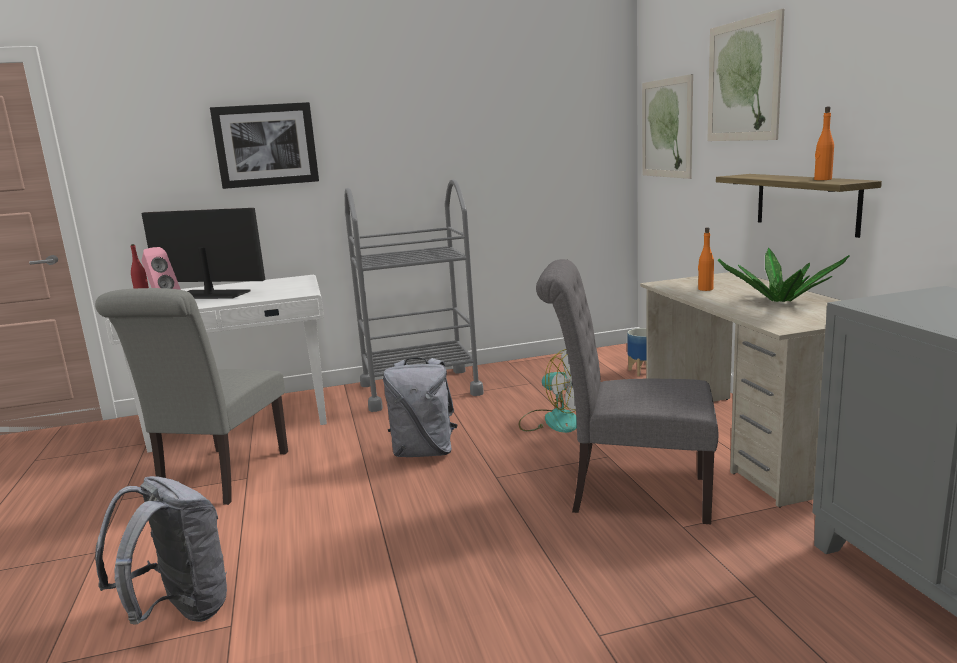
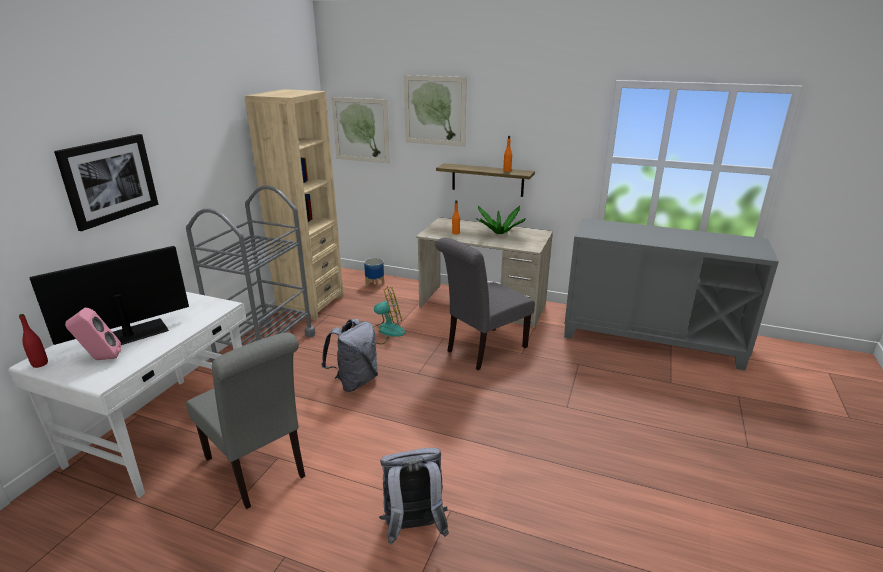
camera: 55 degrees left, 10 degrees up
(535, 367) = (310, 304): none -> beige bookcase

